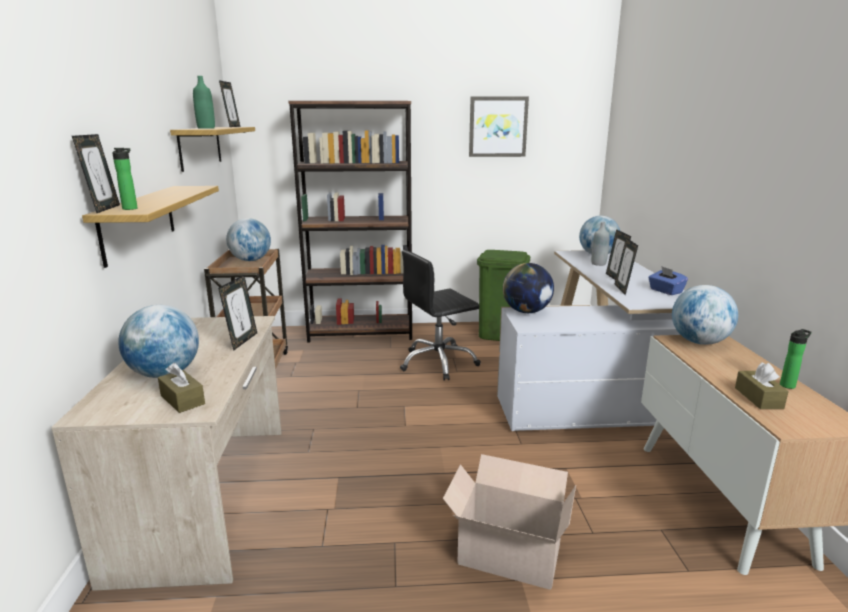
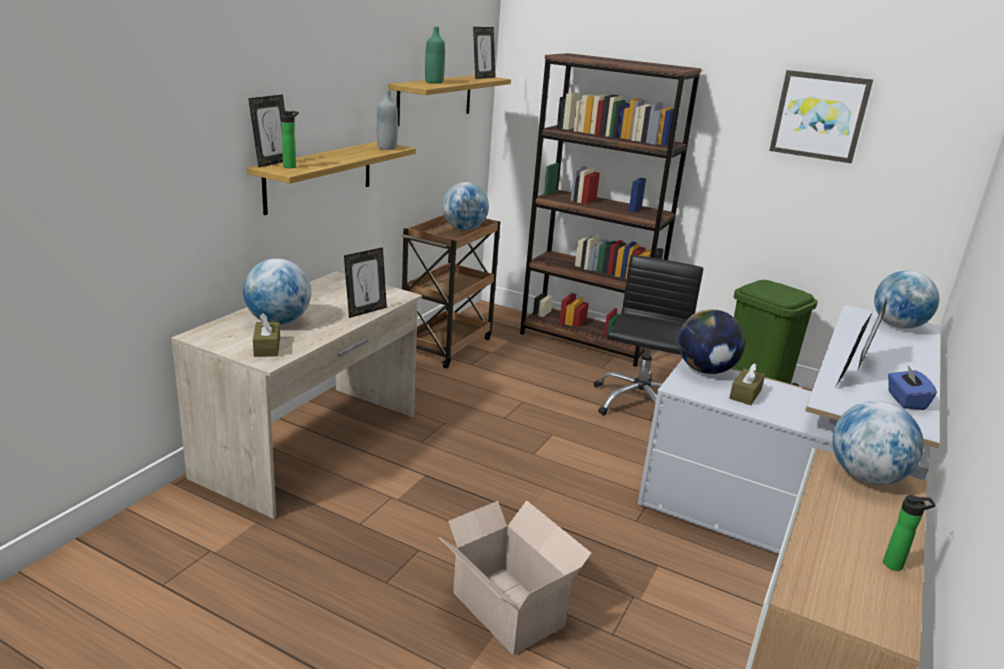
camera: 30 degrees right, 5 degrees up
(438, 362) = (638, 402): black office chair -> black office chair turned 105 degrees clockwise
(598, 264) = (875, 338): grey bottle -> grey bottle (387, 148)
(758, 398) = (824, 559): brown tissue box -> brown tissue box (745, 394)

